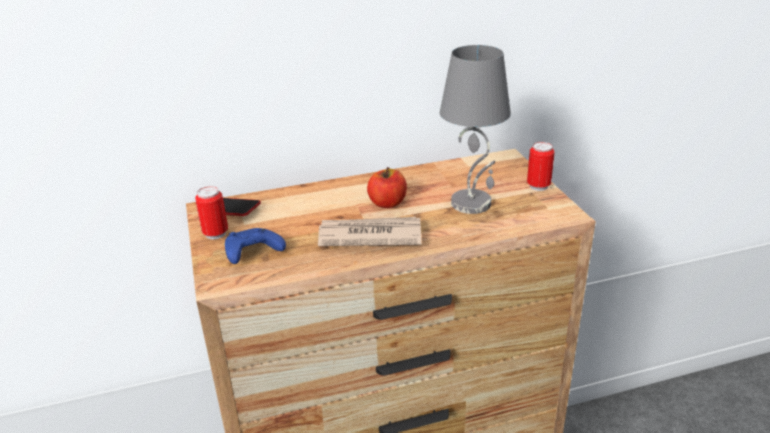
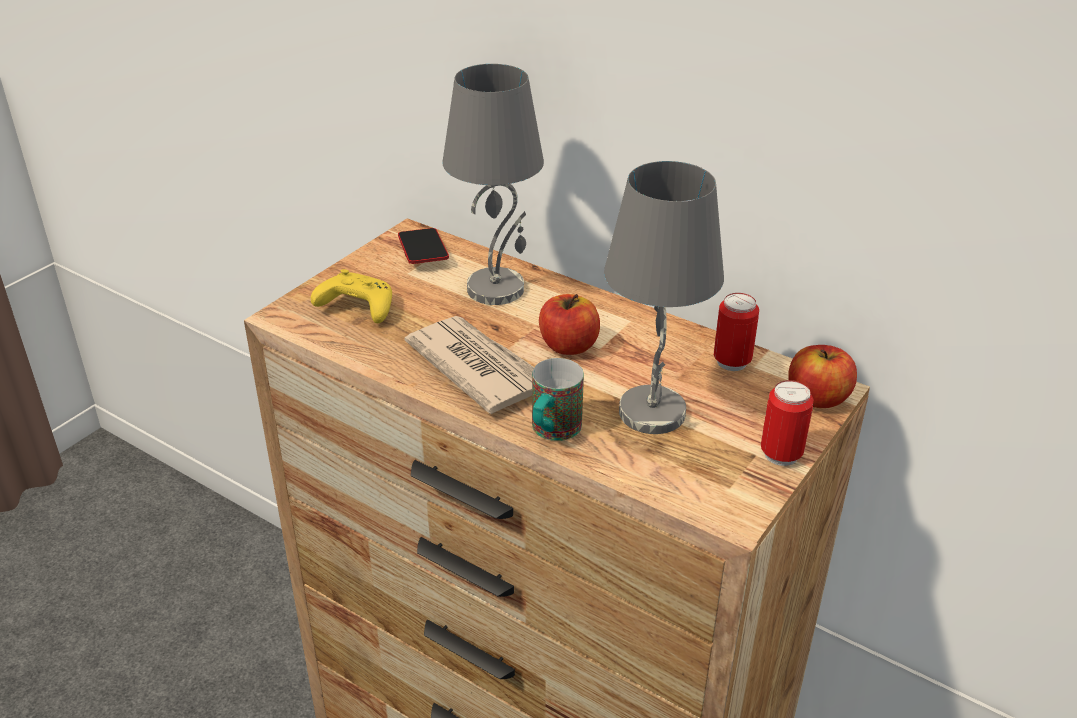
camera: 50 degrees right, 5 degrees up
(215, 234) = (369, 266): can -> can (732, 362)
(252, 254) = (356, 308): blue game controller -> yellow game controller
(304, 203) = (496, 288): none -> grey table lamp
(452, 235) = (552, 432): none -> mug
(509, 162) = (817, 398): none -> apple

